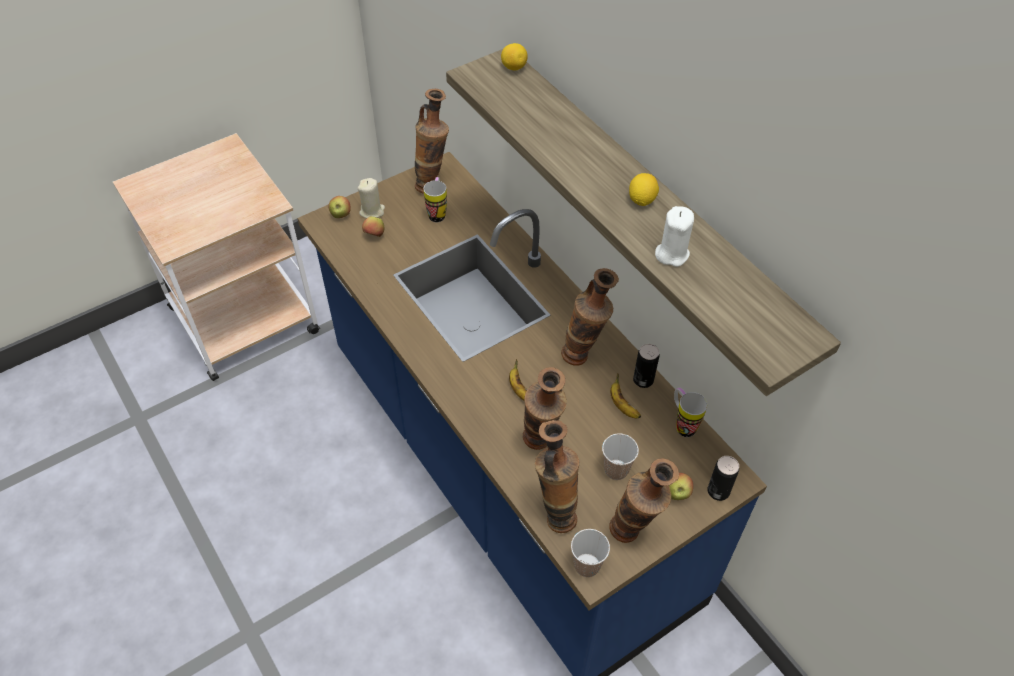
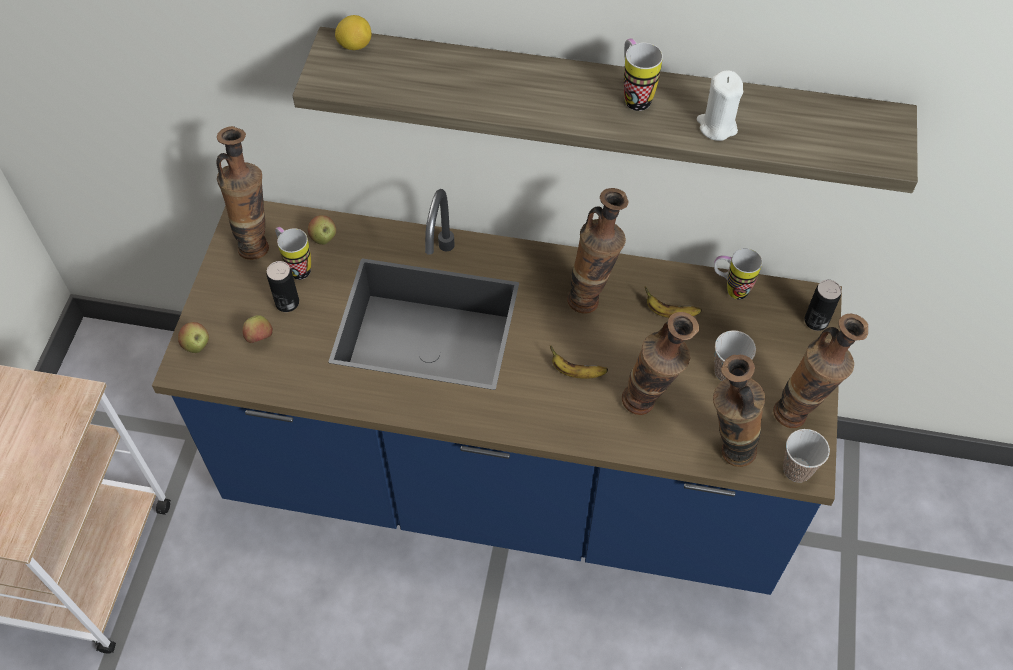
camera: 45 degrees left, 5 degrees up
(372, 211) = (226, 316): beige candle -> none
(642, 200) = (634, 95): lemon -> mug
(643, 380) = (660, 277): can -> can (287, 303)
(677, 493) = (791, 350): apple -> apple (324, 238)

